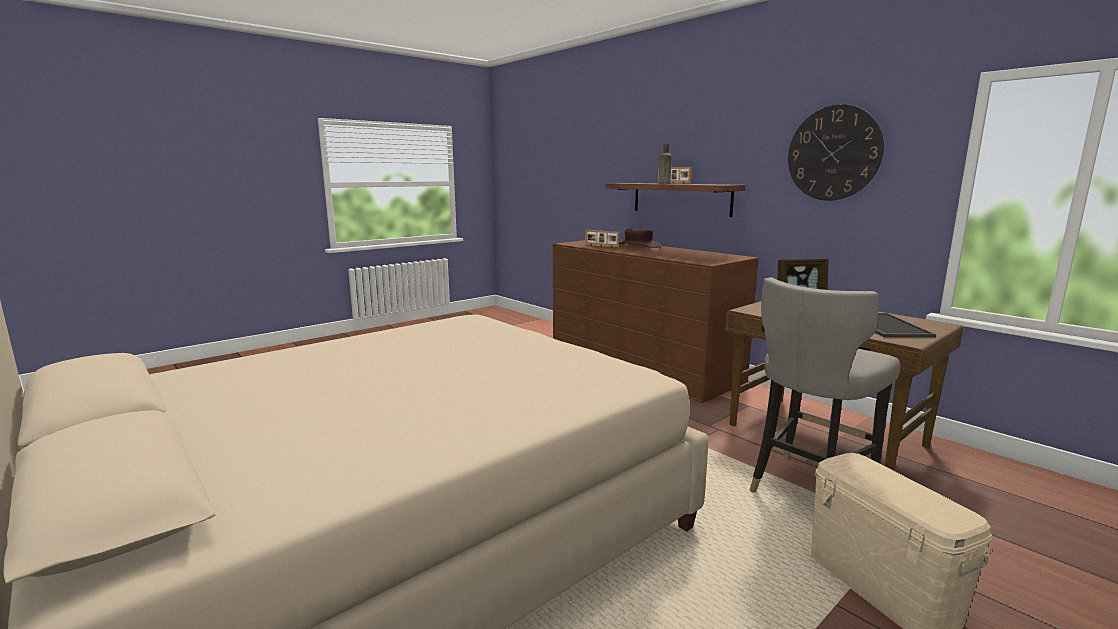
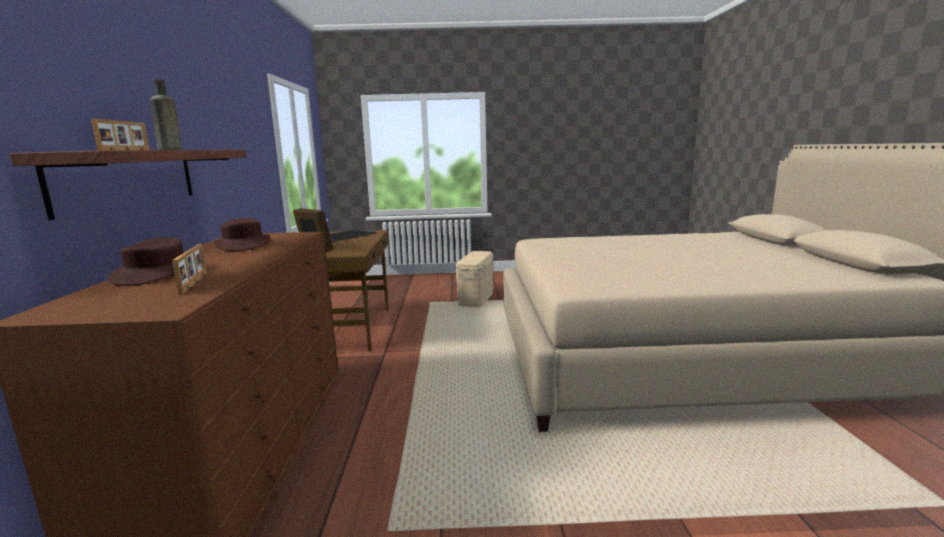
camera: 140 degrees left, 0 degrees up
(691, 254) = (243, 245): none -> brown hat
(807, 489) = (426, 318): grey stool -> none
(833, 153) = (235, 119): wall clock -> none

